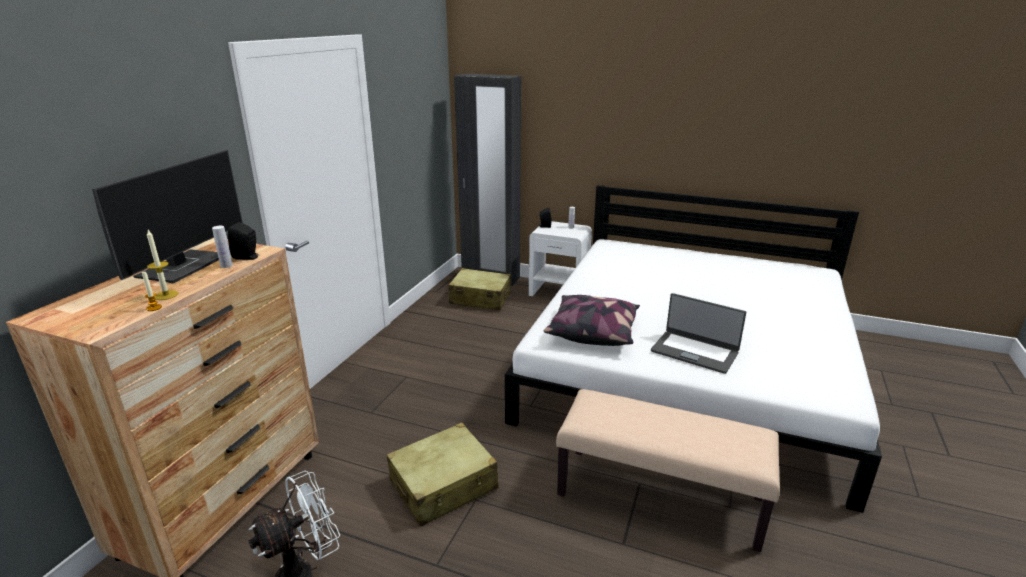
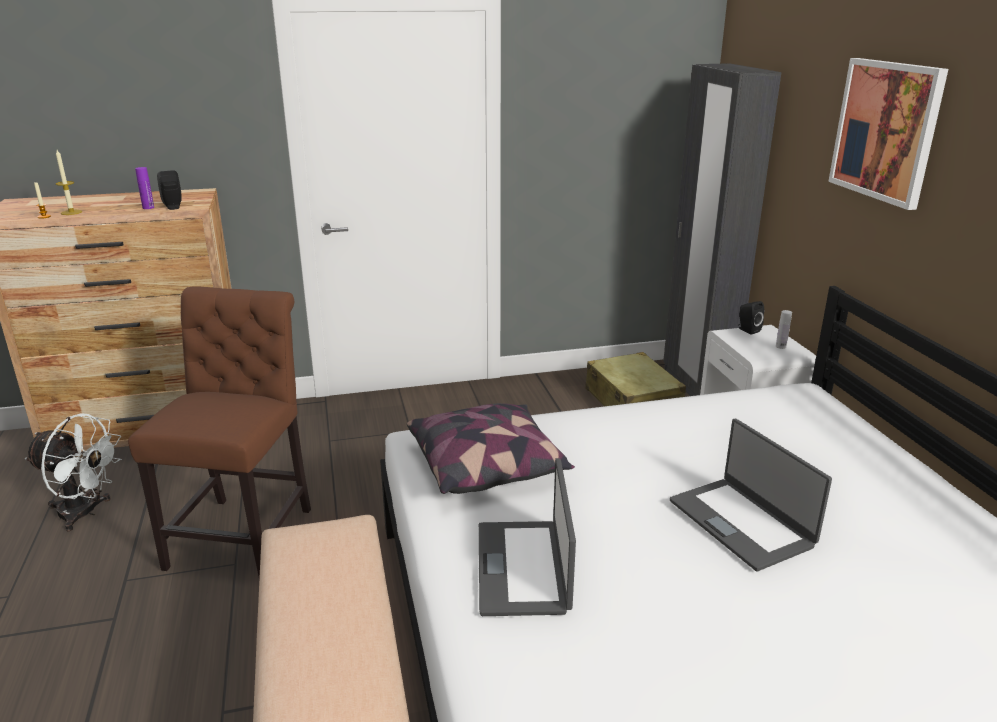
camera: 55 degrees right, 0 degrees up
(184, 266) = (136, 200): monitor -> none
(226, 265) = (148, 207): white bottle -> purple bottle
(444, 485) = (245, 533): beige suitcase -> brown chair
(614, 99) = (886, 131): none -> picture
(701, 294) = (742, 522): none -> laptop

